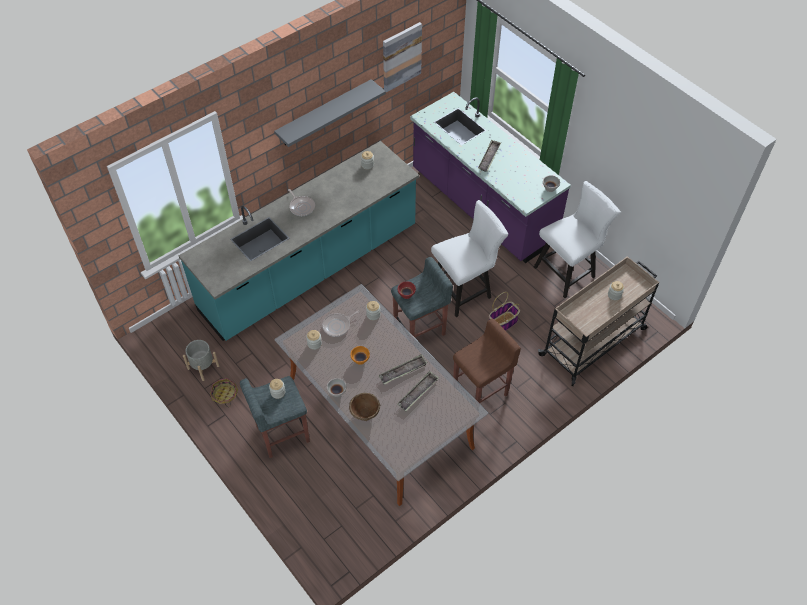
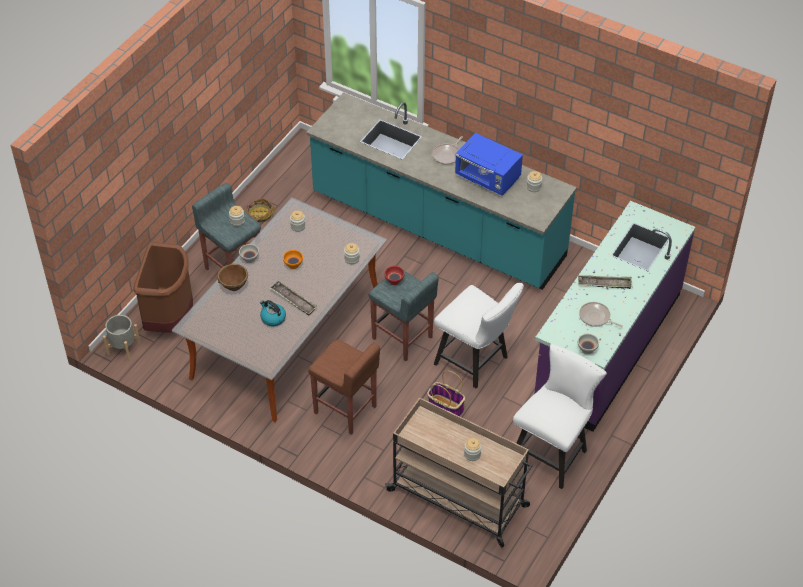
camera: 70 degrees right, 5 degrees down
(203, 367) = (283, 189): grey planter -> grey planter (123, 348)
(317, 504) = (170, 318): none -> brown trash can
(324, 113) = (534, 105): grey shelf -> none
(338, 326) = (326, 237): frying pan -> frying pan (596, 317)
(343, 189) = (488, 179): none -> blue microwave
(401, 57) = (638, 128): picture -> none
(418, 393) = (272, 318): tray -> kettle
(568, 271) = (552, 452): white chair -> white chair turned 90 degrees counterclockwise

